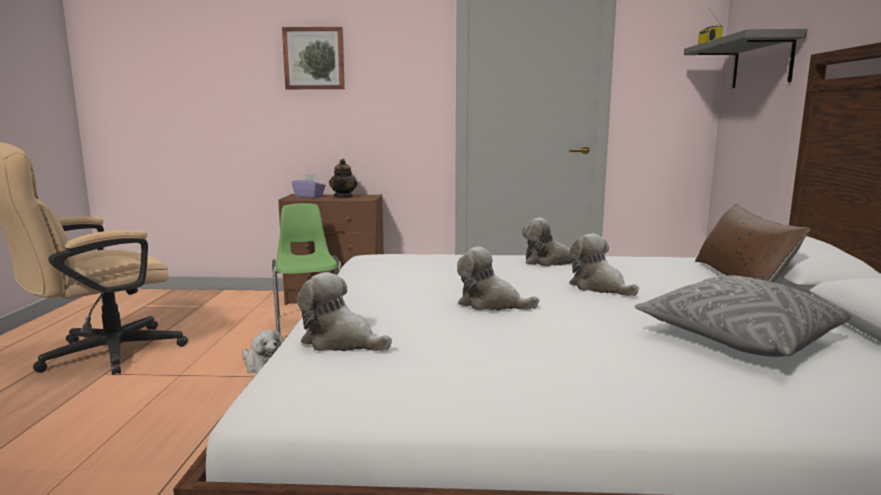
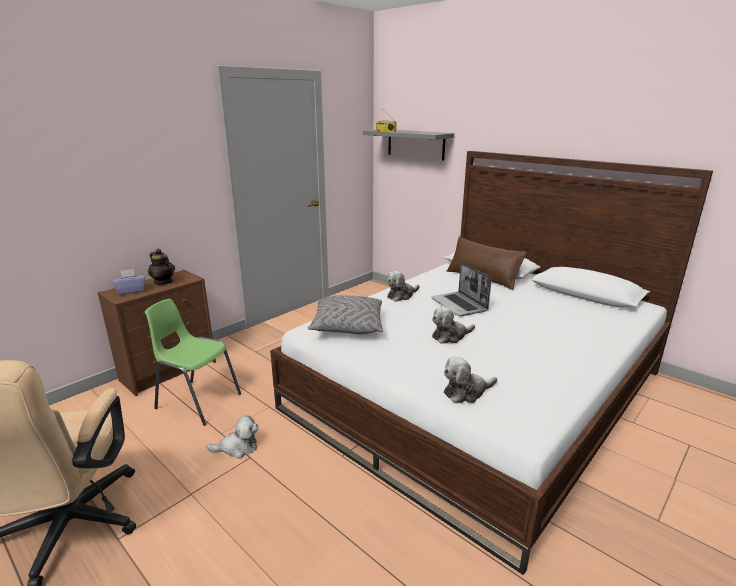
camera: 50 degrees left, 10 degrees up
(314, 58) = (97, 153): picture -> none
(599, 287) = (460, 305): plush toy -> laptop
(738, 339) = (549, 314): grey pillow -> grey pillow (347, 326)

